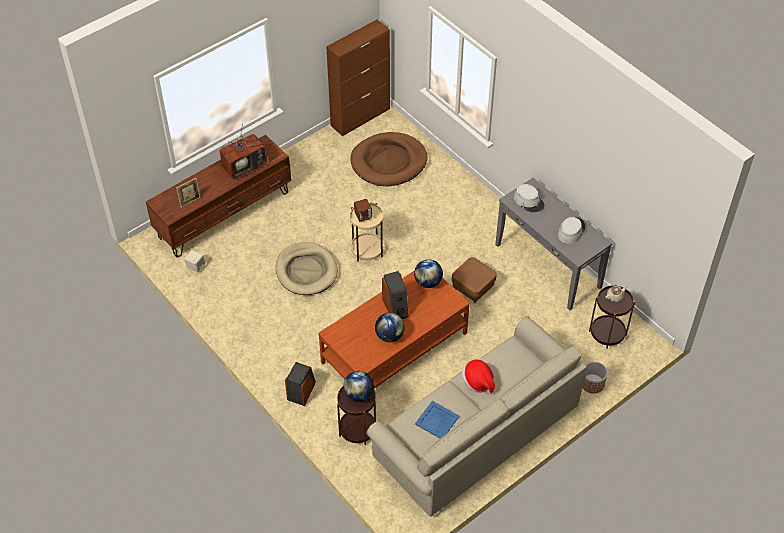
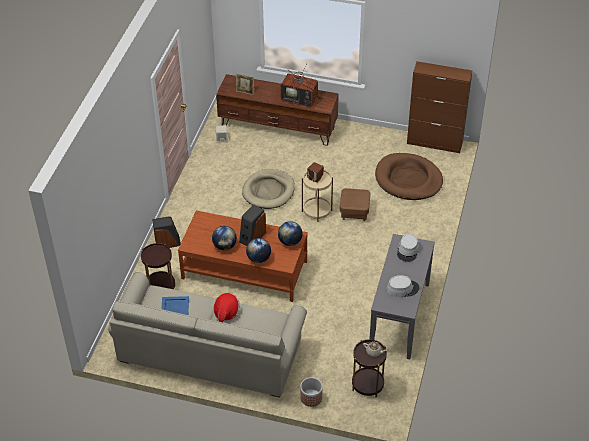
camera: 55 degrees right, 5 degrees down
(359, 394) = (160, 255): globe -> globe (259, 258)
(473, 288) = (336, 284): brown ottoman -> brown ottoman (354, 212)

